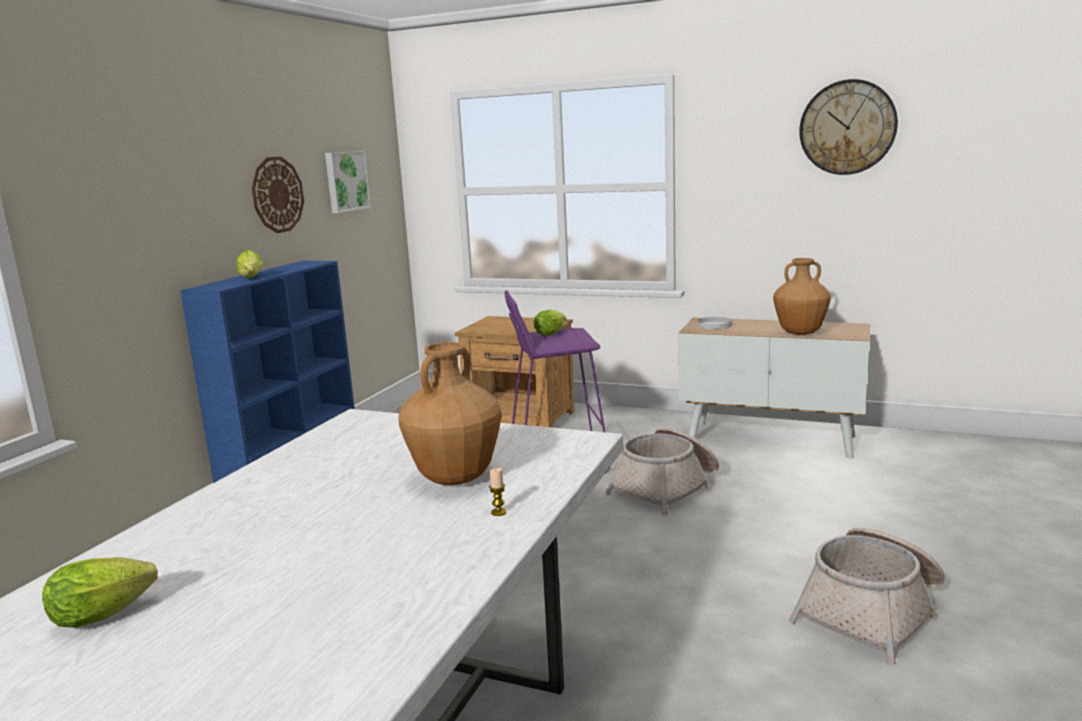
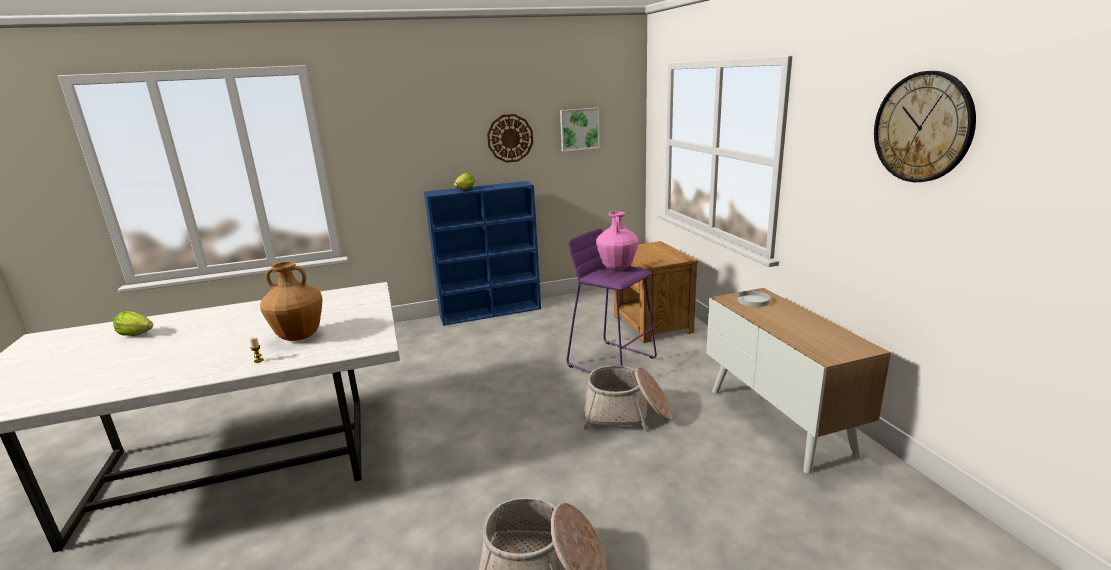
camera: 50 degrees right, 5 degrees up
(551, 333) = (617, 268): lettuce -> pink vase
(800, 333) = (792, 334): brown vase -> none

